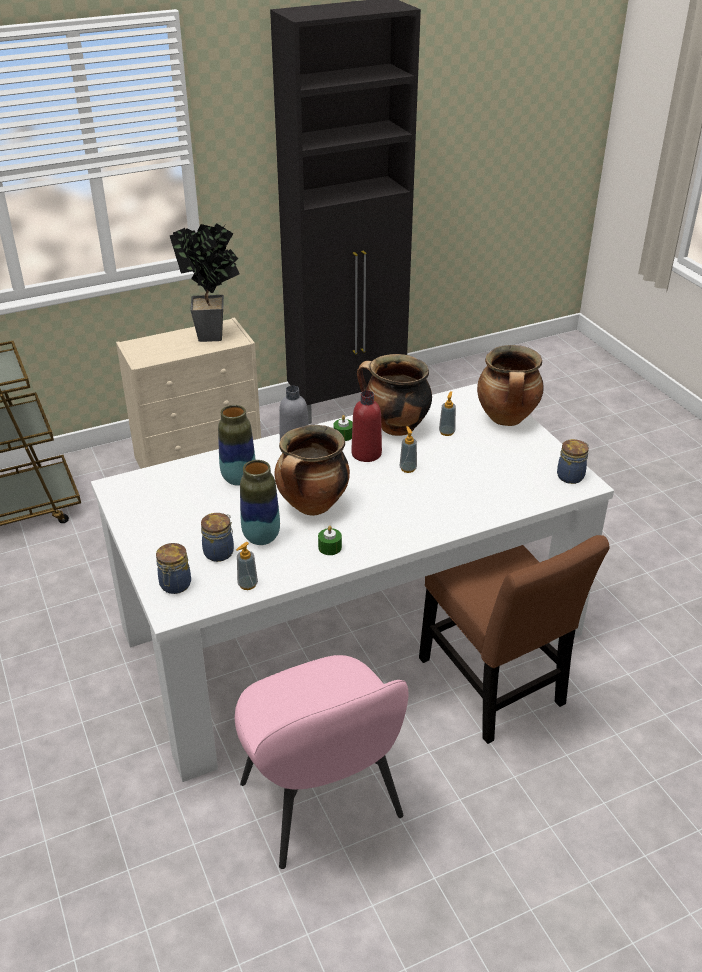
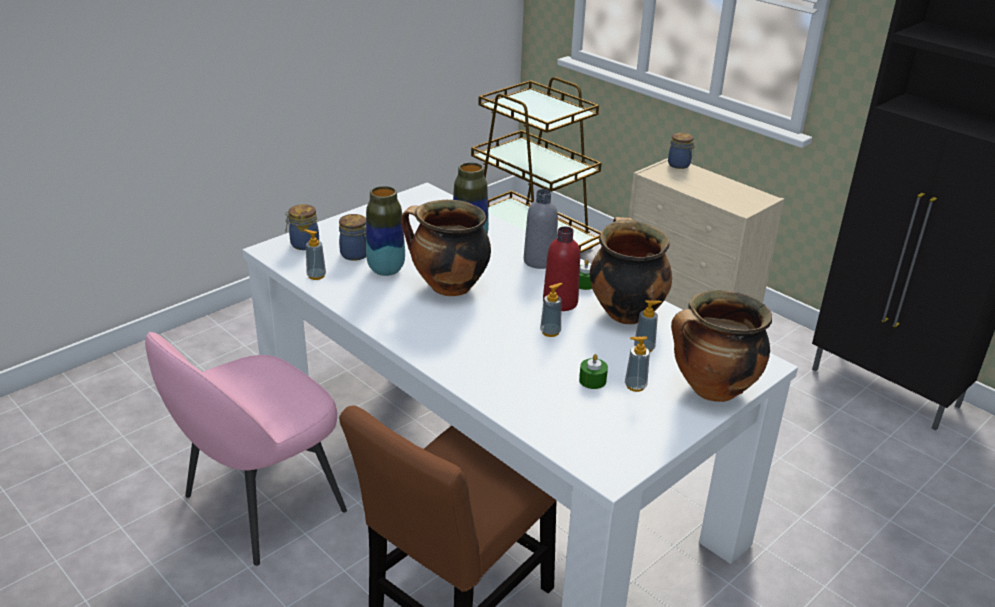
camera: 70 degrees right, 5 degrees down
(215, 337) = (733, 197): potted plant -> none
(330, 547) = (387, 307): green candle -> green candle (592, 380)
(492, 448) = (635, 386): none -> soap dispenser
(571, 476) = (618, 458): jar -> jar (679, 165)

